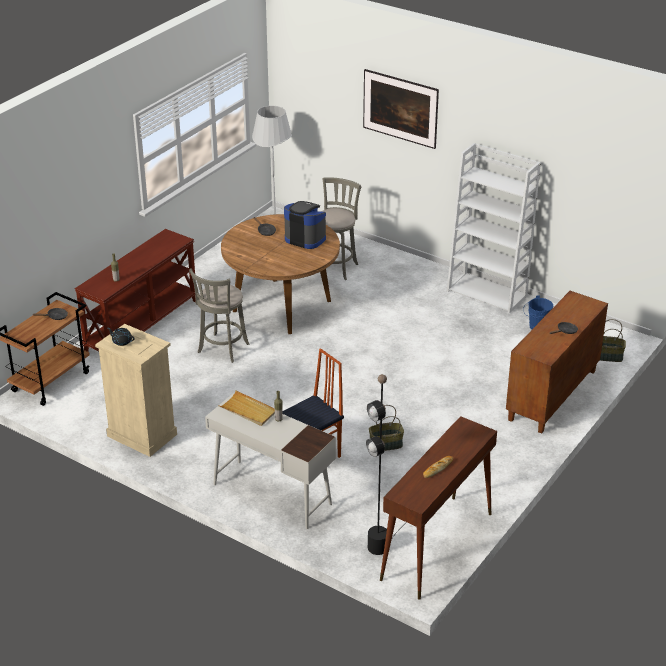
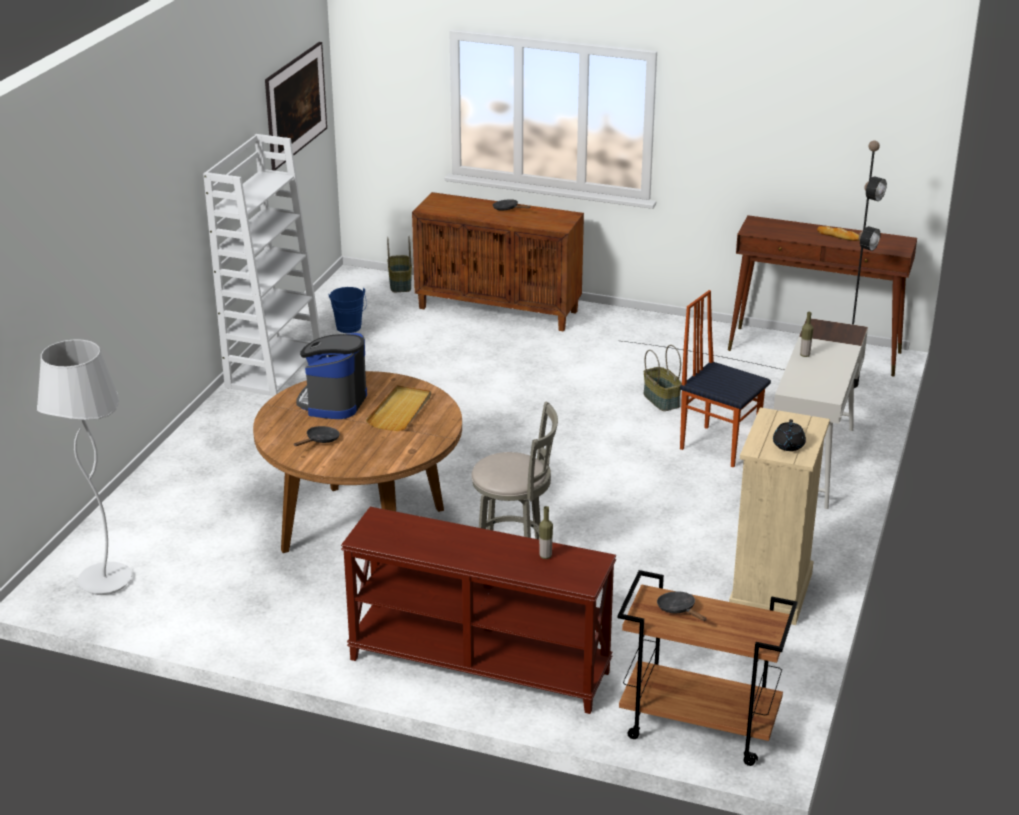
camera: 105 degrees left, 5 degrees down
(248, 410) = (804, 377): beige tray -> beige tray (400, 411)
(336, 267) = (225, 497): grey stool -> none
(400, 123) = (126, 233): picture -> picture (297, 126)

